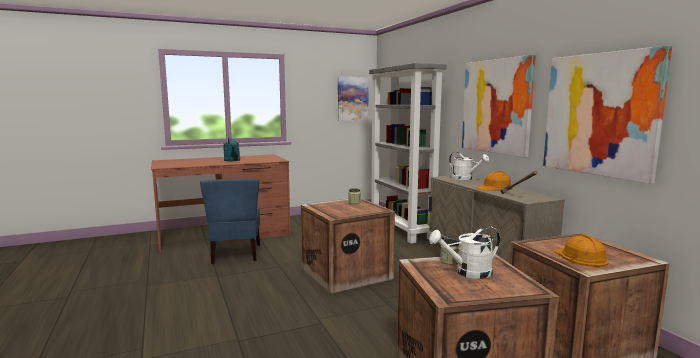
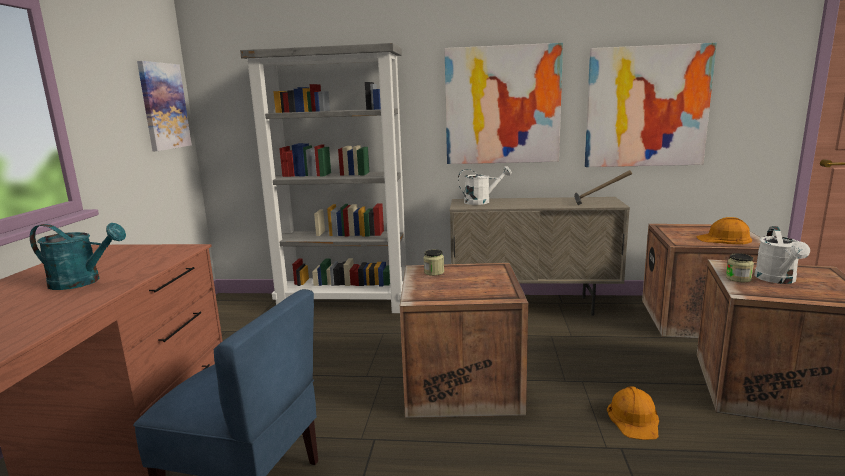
camera: 60 degrees left, 5 degrees up
(495, 187) = (544, 202): orange hard hat -> orange hard hat (634, 418)

